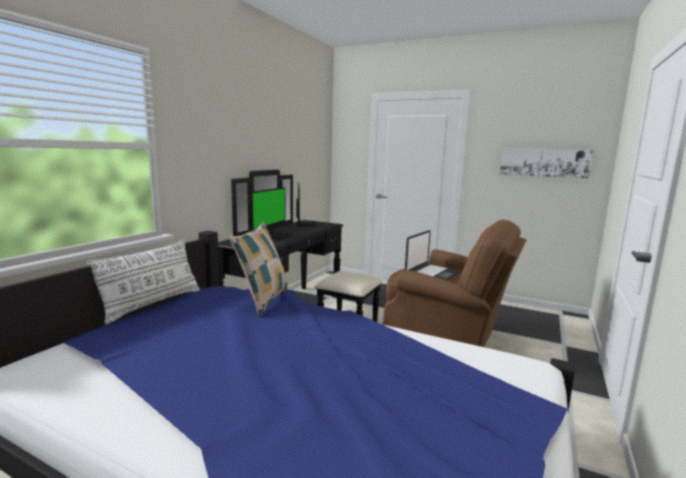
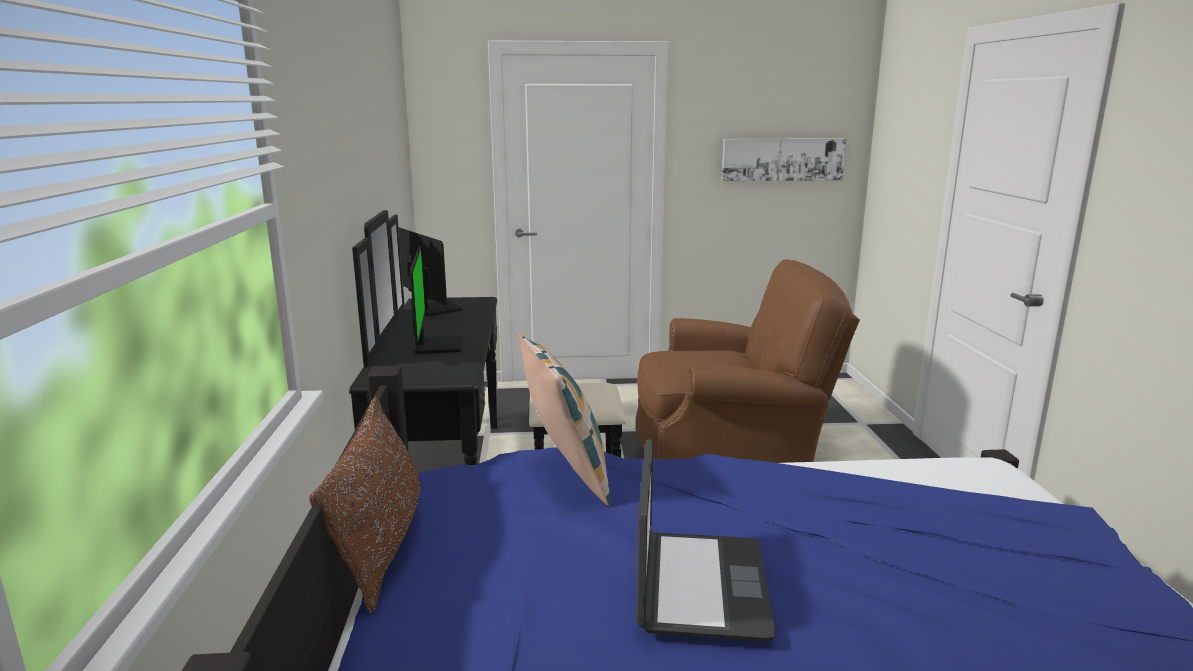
camera: 30 degrees left, 5 degrees up
(152, 304) = (381, 543): white pillow -> brown pillow
(432, 274) = (704, 362): laptop -> laptop (699, 586)

